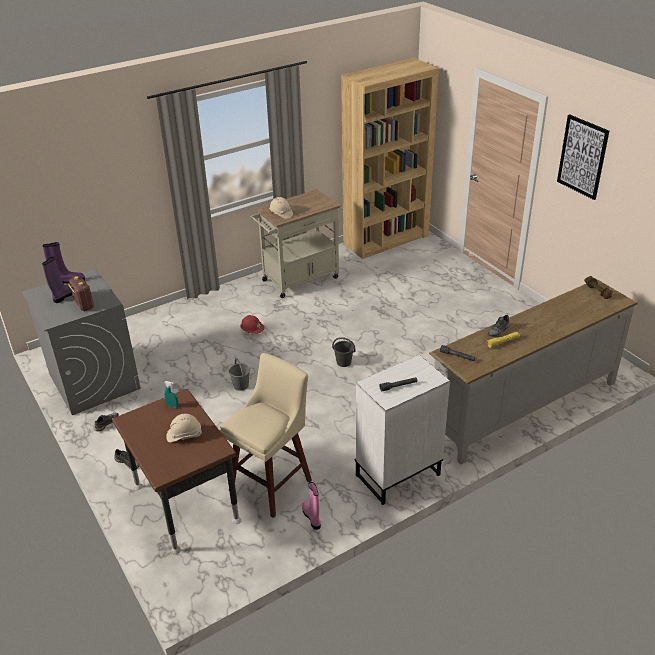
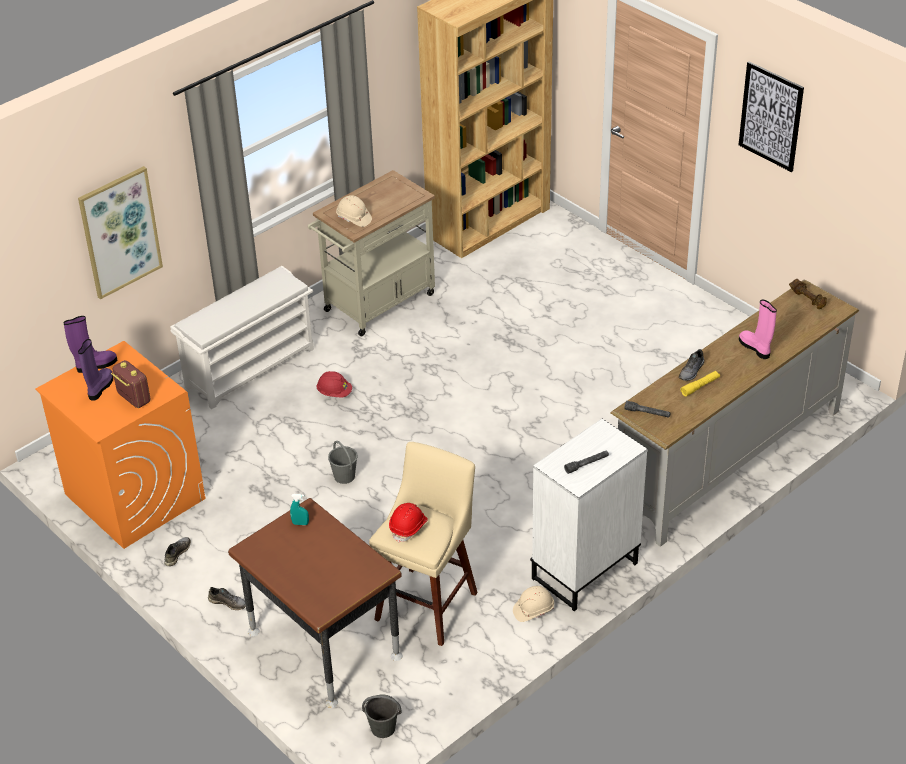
camera: 10 degrees left, 5 degrees up
(94, 381) = (134, 496): grey washing machine -> orange washing machine
(108, 196) = (120, 232): none -> picture
(184, 434) = (329, 558): beige hard hat -> beige hard hat (533, 610)
(202, 309) = (250, 367): none -> white shoe rack
(252, 419) = (408, 527): none -> red hard hat
(312, 517) = (491, 639): pink boot -> pink boot (755, 348)
(344, 362) = (476, 425): grey bucket -> grey bucket (383, 728)

